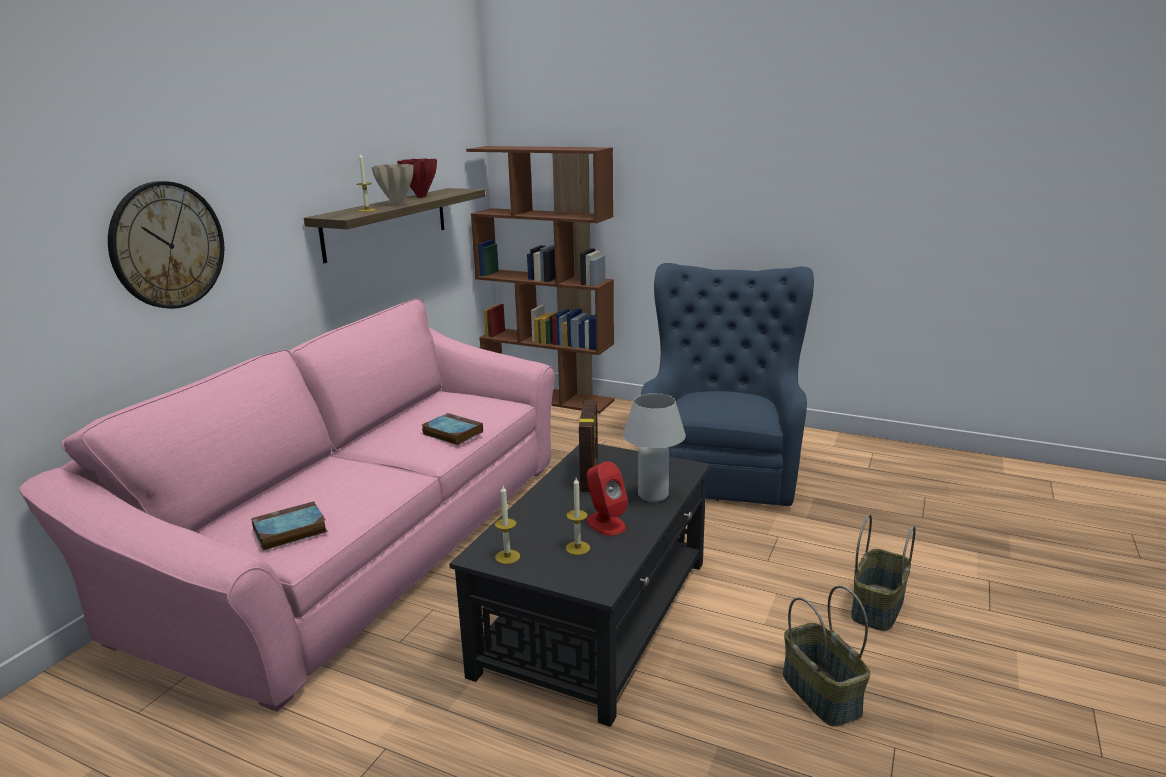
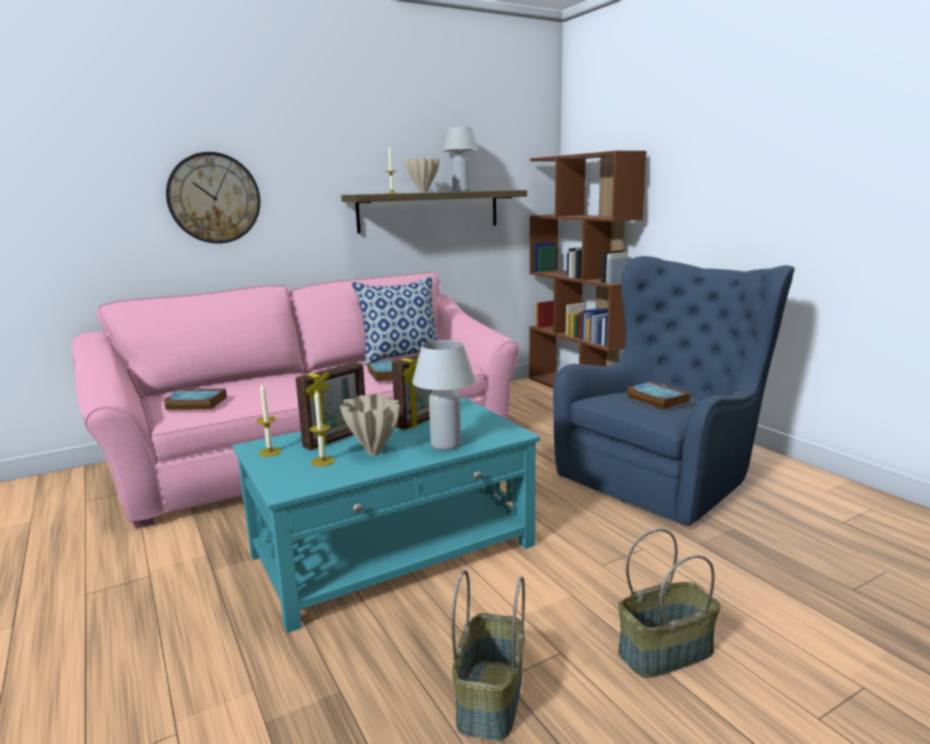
camera: 35 degrees right, 5 degrees down
(421, 197) = (461, 191): red vase -> white table lamp
(425, 407) = (401, 356): none -> pillow
(547, 521) = (337, 439): none -> picture frame
(597, 614) = (394, 550): black coffee table -> turquoise coffee table
(605, 523) = (373, 452): red speaker -> beige vase
(731, 402) = (656, 399): none -> book

